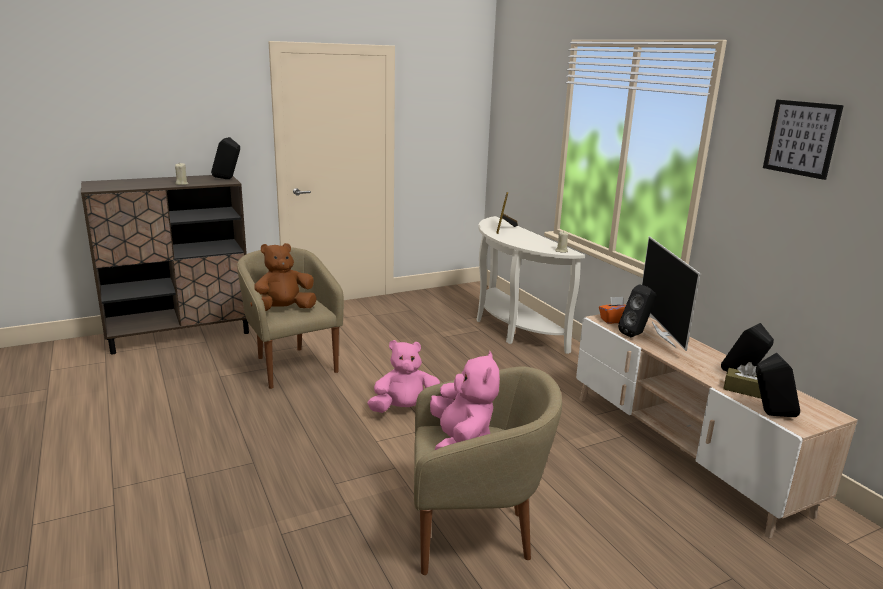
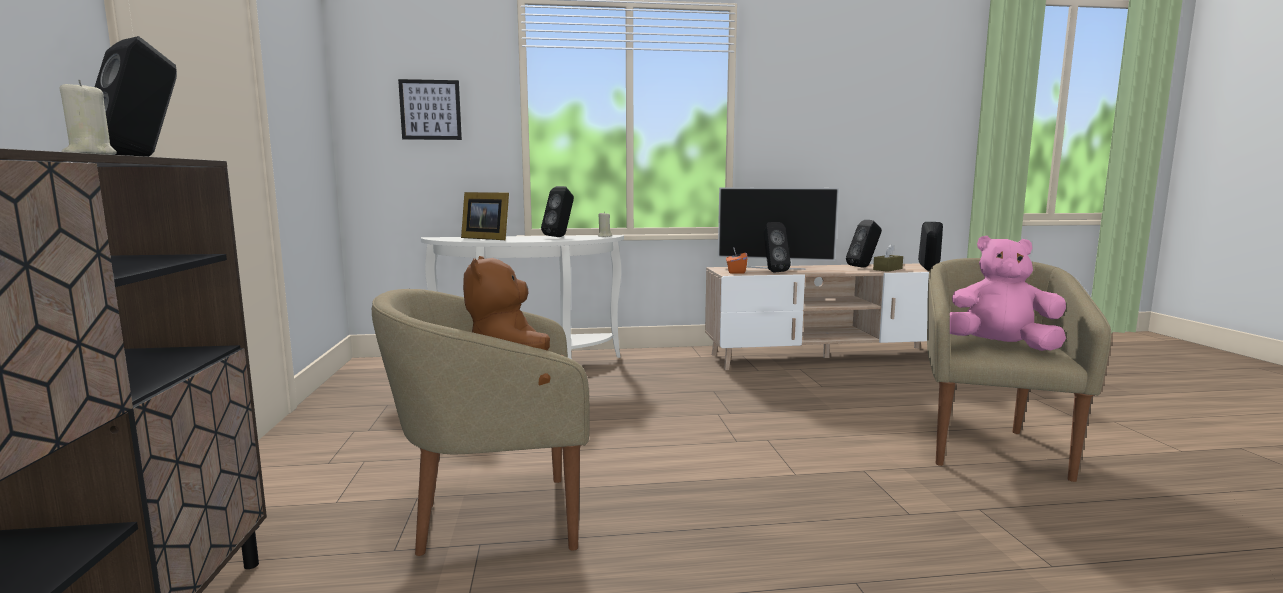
camera: 70 degrees left, 10 degrees down
(405, 411) = (717, 447): pink plush toy -> none
(539, 241) = (560, 237): none -> black speaker
(801, 138) = (821, 82): picture -> picture (430, 110)

